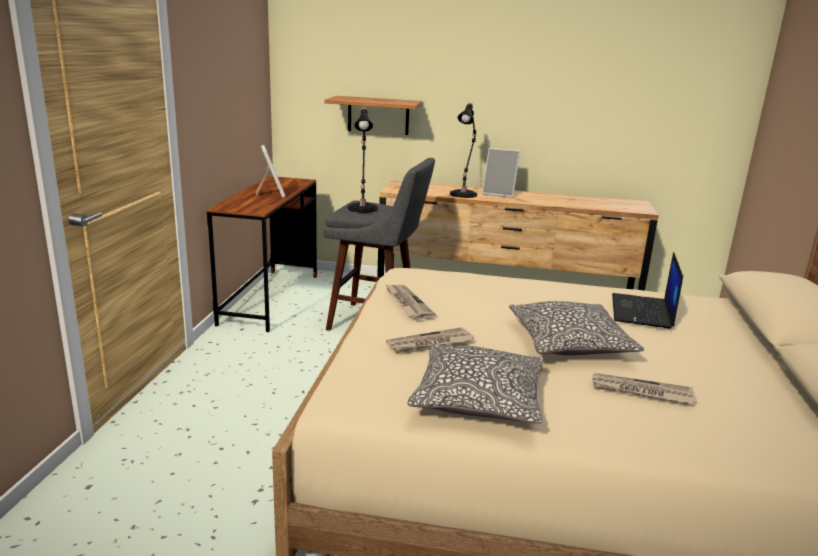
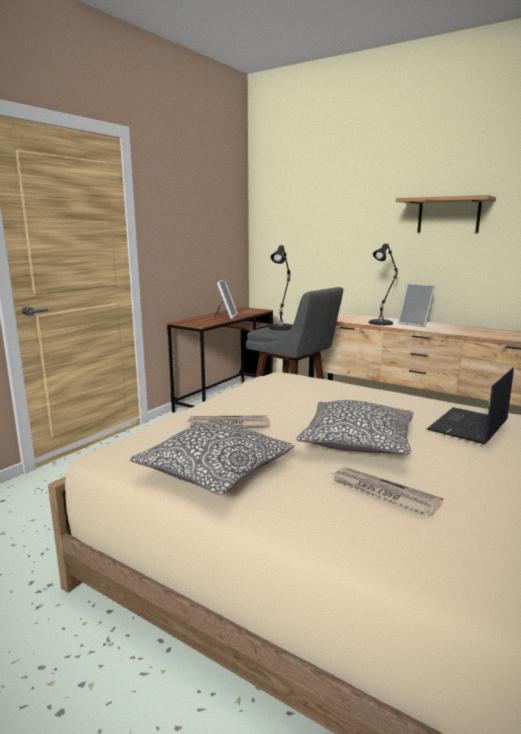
camera: 25 degrees right, 5 degrees down
(378, 115) = (323, 259): shelf -> shelf (448, 215)
(407, 303) = (247, 395): newspaper -> none

